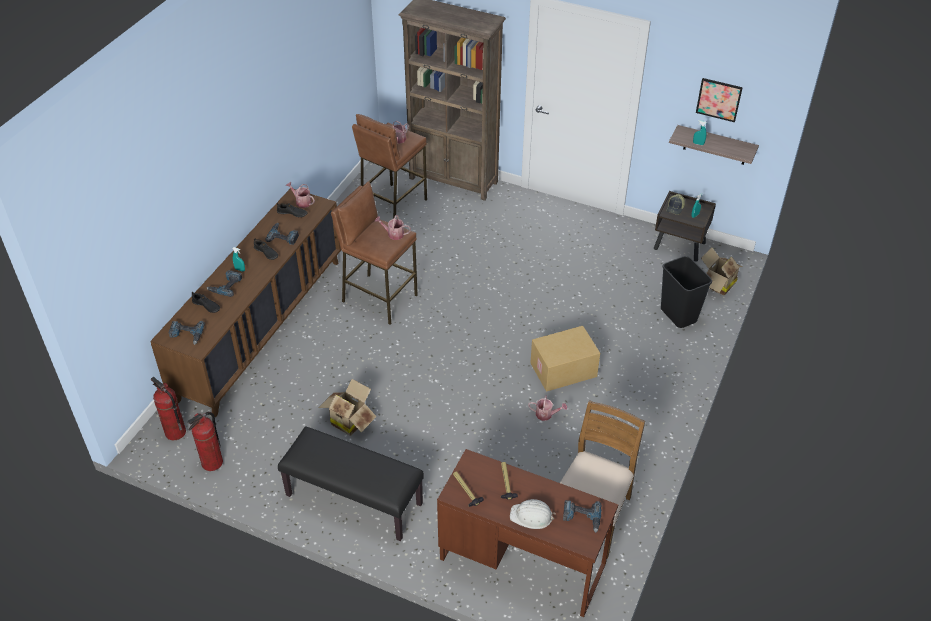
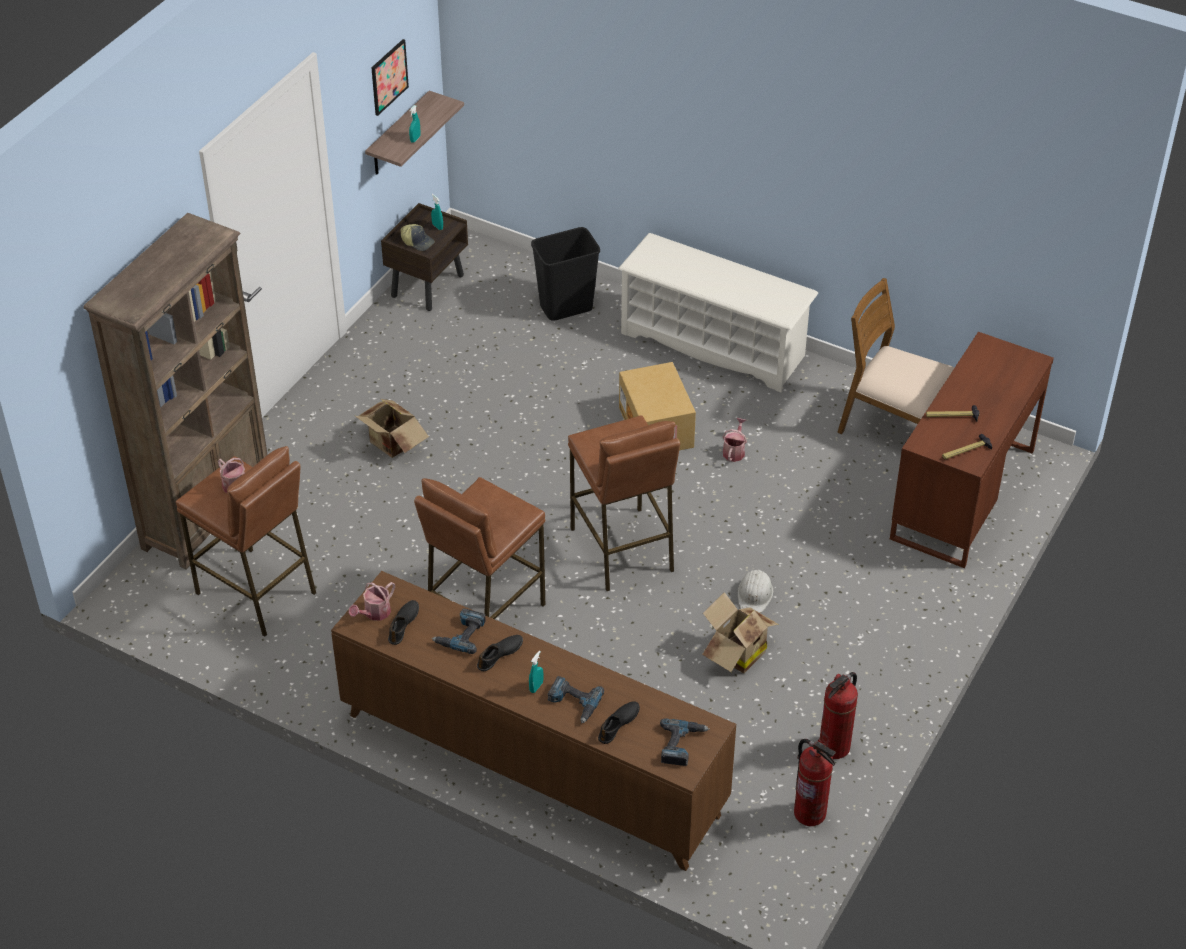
camera: 85 degrees left, 0 degrees up
(175, 432) = (749, 865): fire extinguisher -> fire extinguisher (834, 747)
(353, 500) = (875, 651): black bench -> none
(393, 234) = (484, 499): watering can -> none
(441, 358) = (622, 550): none -> brown stool
(531, 516) = (1000, 400): white hard hat -> white hard hat (755, 594)
(581, 518) = (999, 361): power drill -> none
(661, 399) = (714, 345): none -> white shoe rack
(717, 285) = (513, 264): cardboard box -> cardboard box (391, 445)

